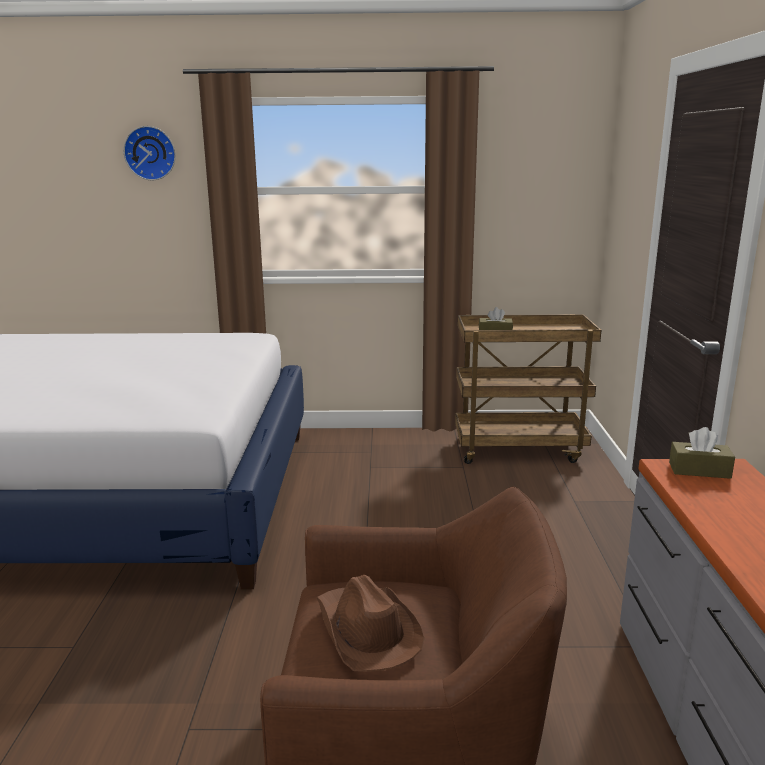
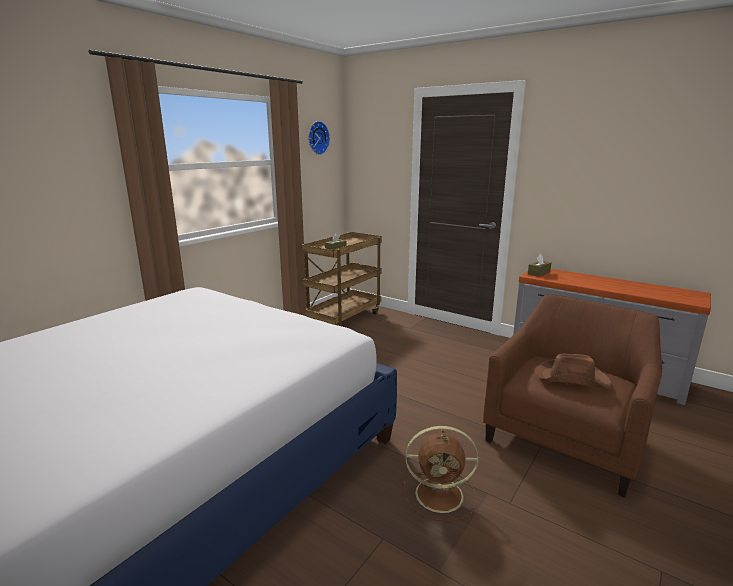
camera: 55 degrees left, 0 degrees up
(151, 153) = (46, 133): wall clock -> wall clock (317, 138)
(170, 664) = (441, 495): none -> brown fan

